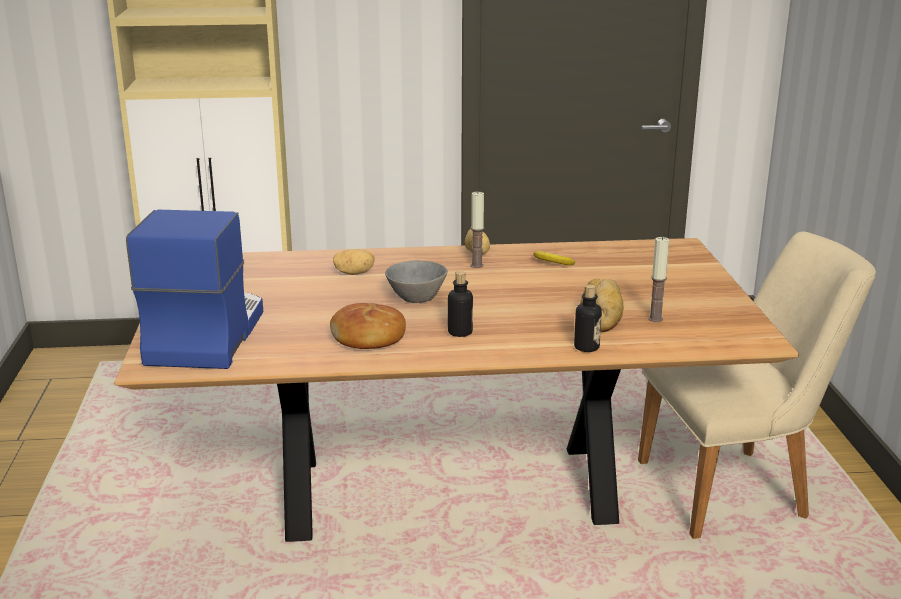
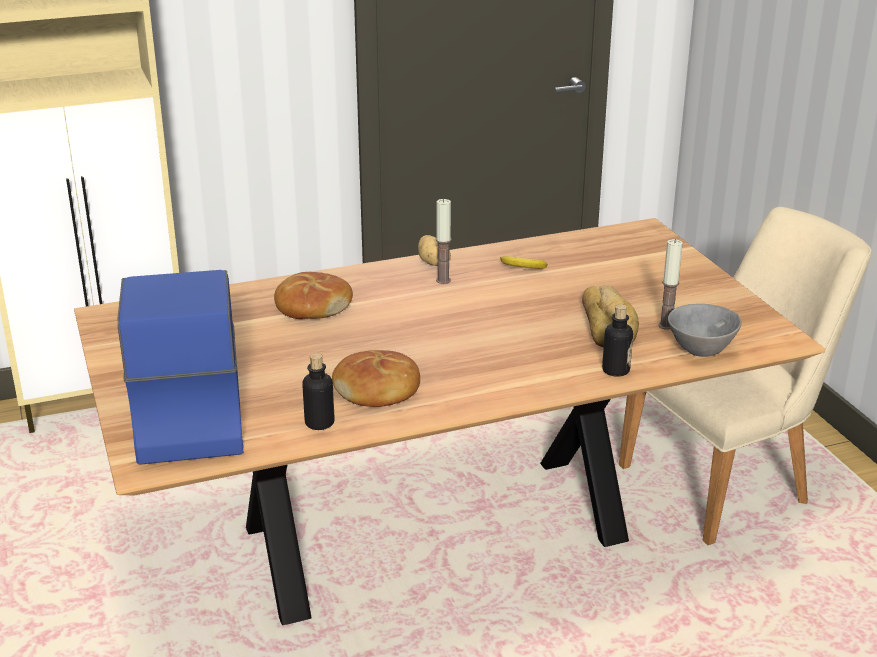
camera: 15 degrees left, 5 degrees up
(354, 273) = (312, 307): potato -> bread
(416, 297) = (400, 330): grey bowl -> grey bowl (700, 348)
(460, 332) = (473, 370): bottle -> bottle (319, 423)

